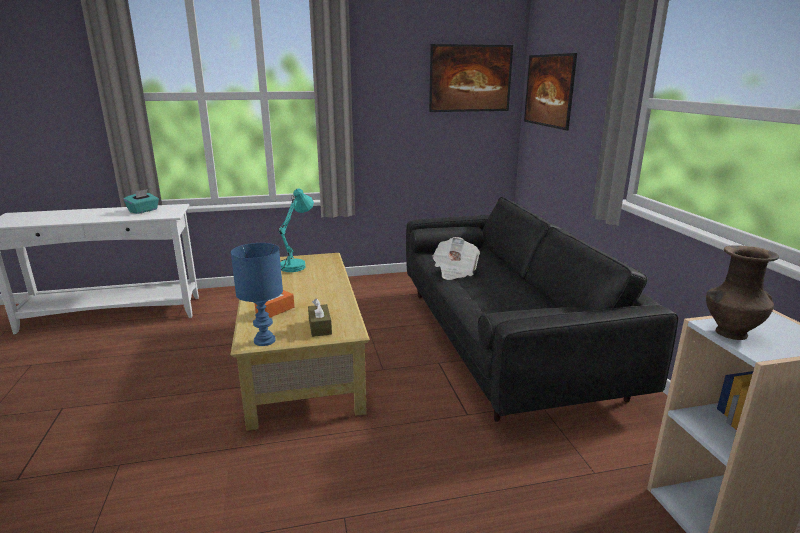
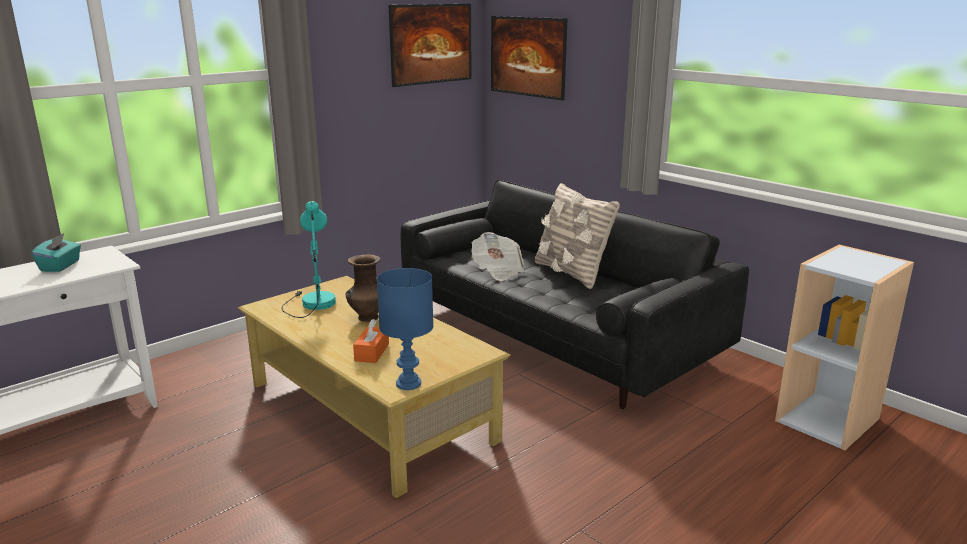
camera: 30 degrees left, 0 degrees up
(320, 327) = (446, 356): brown tissue box -> none
(515, 286) = (571, 273): none -> beige pillow
(729, 333) = (838, 267): brown vase -> brown vase (367, 318)

